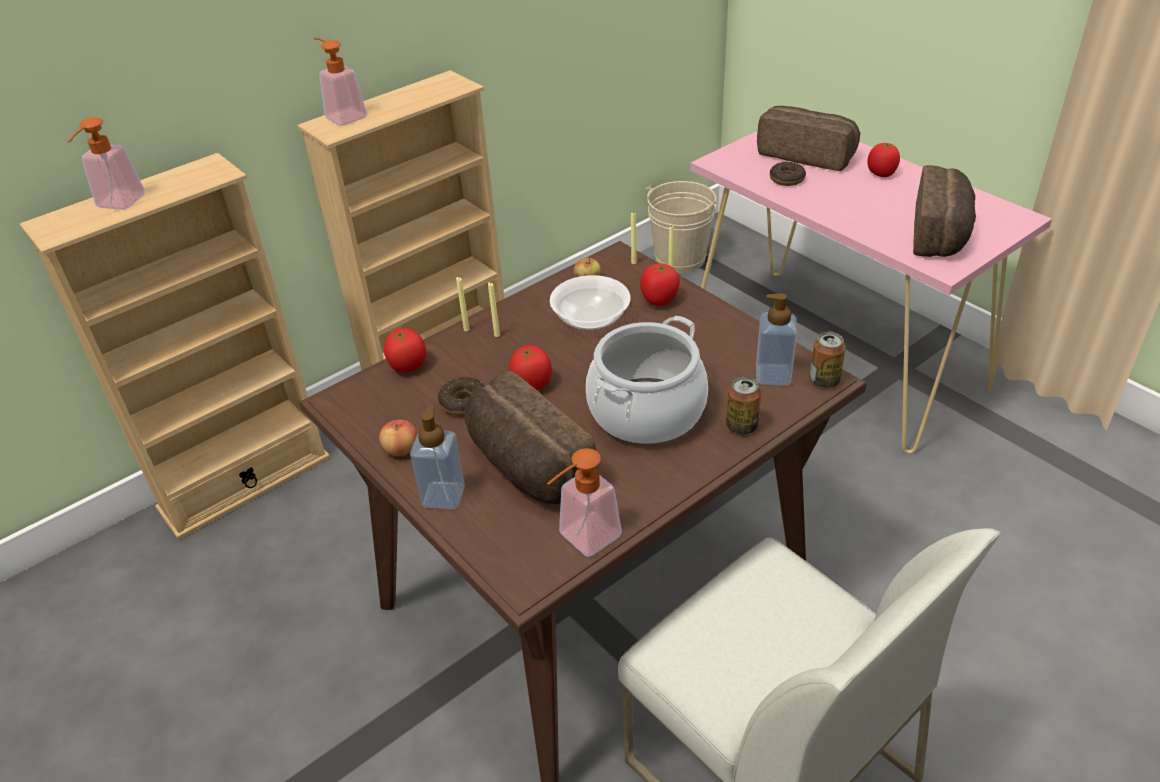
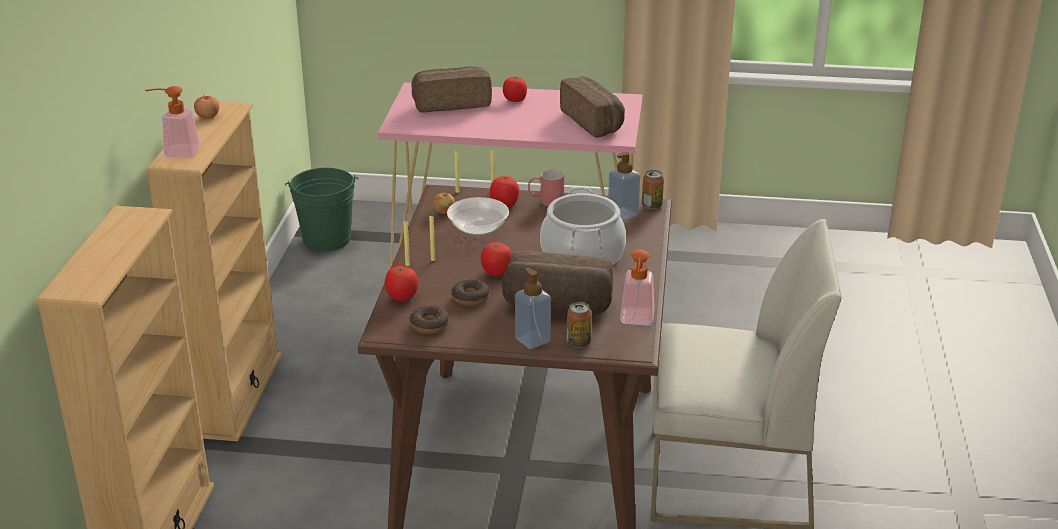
camera: 45 degrees left, 10 degrees down
(116, 205) = (103, 259): soap dispenser -> none
(401, 449) = (471, 333): apple -> apple (208, 117)
(680, 258) = (326, 239): beige bucket -> green bucket
(708, 316) = (545, 201): none -> red mug
(741, 426) = (641, 242): can -> can (578, 343)
(787, 179) = (459, 122): donut -> donut (429, 325)

